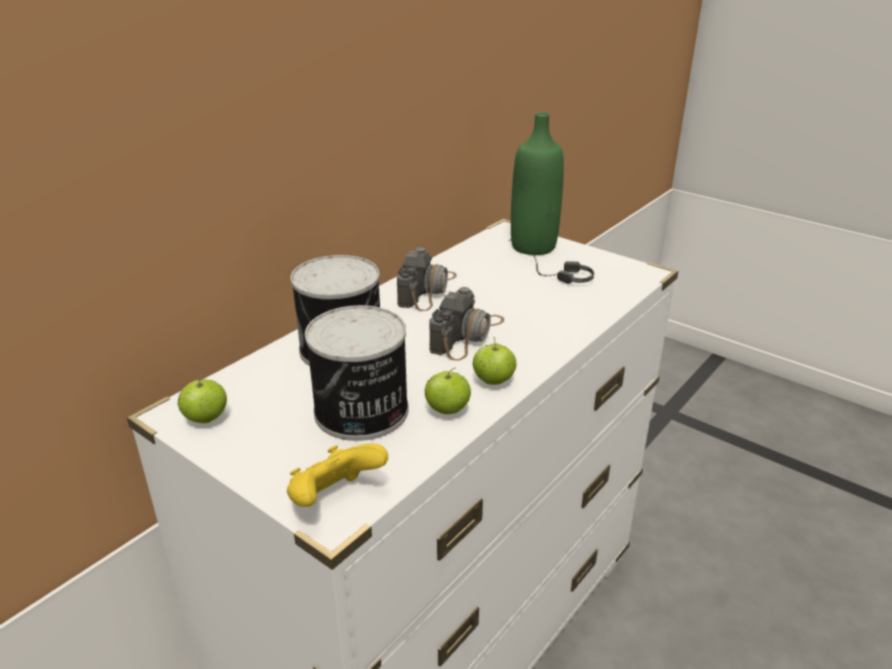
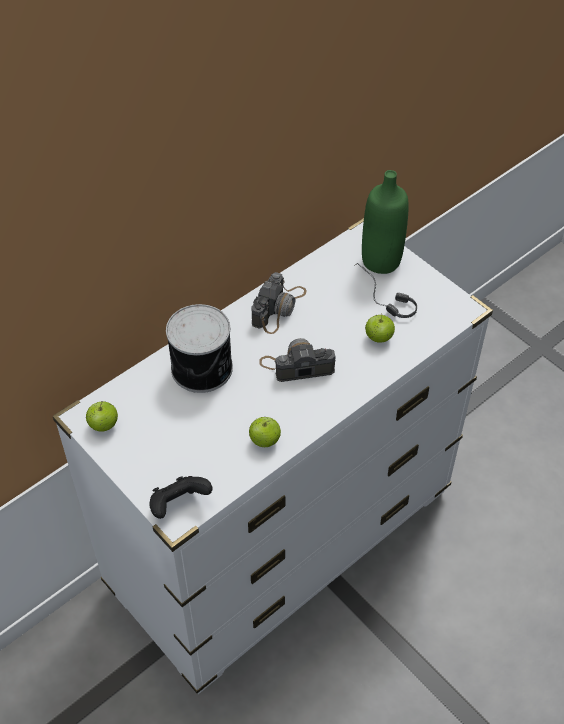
camera: 10 degrees right, 20 degrees up
(334, 499) = (179, 505): yellow game controller -> black game controller
(361, 412) = (206, 434): can -> none
(467, 335) = (297, 365): camera -> camera turned 135 degrees counterclockwise
(493, 381) = (303, 417): apple -> apple (378, 338)

